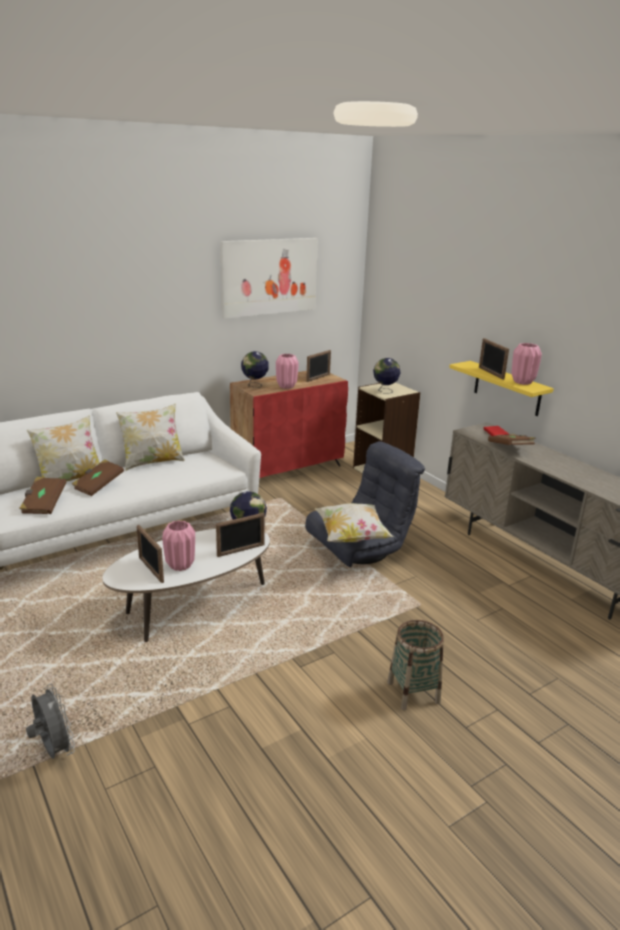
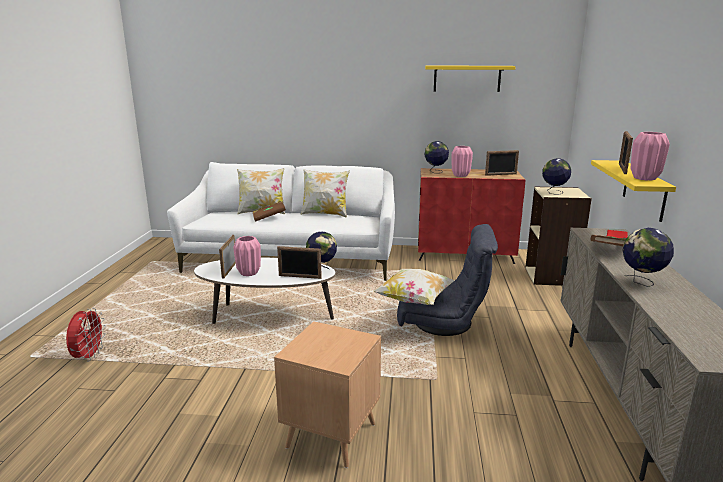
camera: 40 degrees right, 5 degrees down
(44, 504) = (225, 220): brown book -> none
(54, 750) = (89, 357): grey fan -> red fan
(269, 276) = (467, 78): picture -> yellow shelf
(413, 692) = (331, 436): basket -> brown side table
(567, 472) = (641, 282): none -> globe

